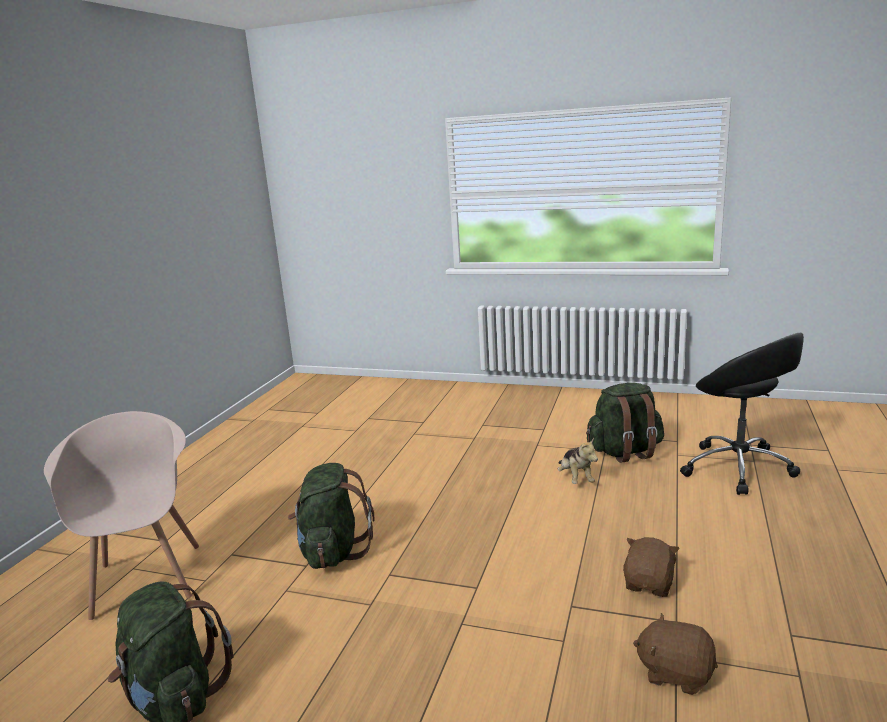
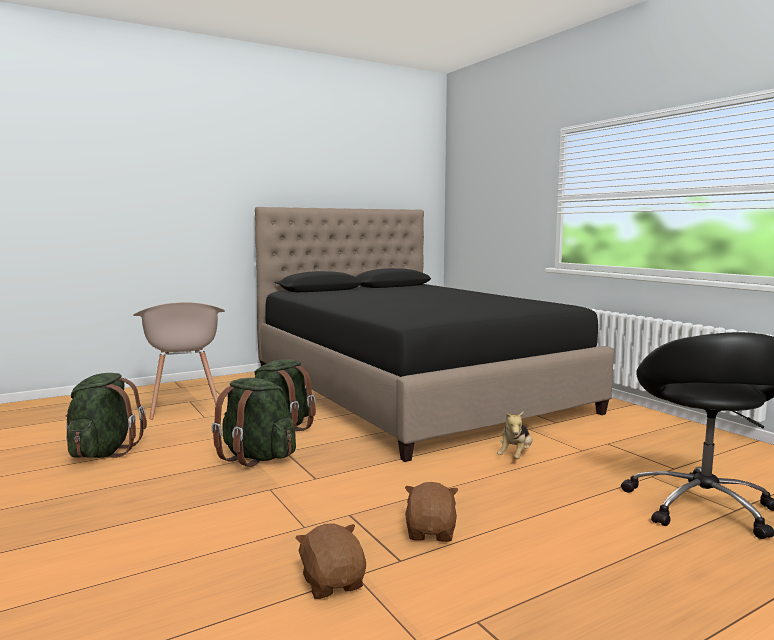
camera: 40 degrees right, 10 degrees down
(147, 580) = (185, 407): beige chair -> beige chair turned 135 degrees clockwise
(368, 441) = (412, 390): none -> black bed
(625, 452) = (600, 457): green backpack -> green backpack (256, 457)
(649, 584) = (431, 532): brown plush toy -> brown plush toy turned 60 degrees counterclockwise

